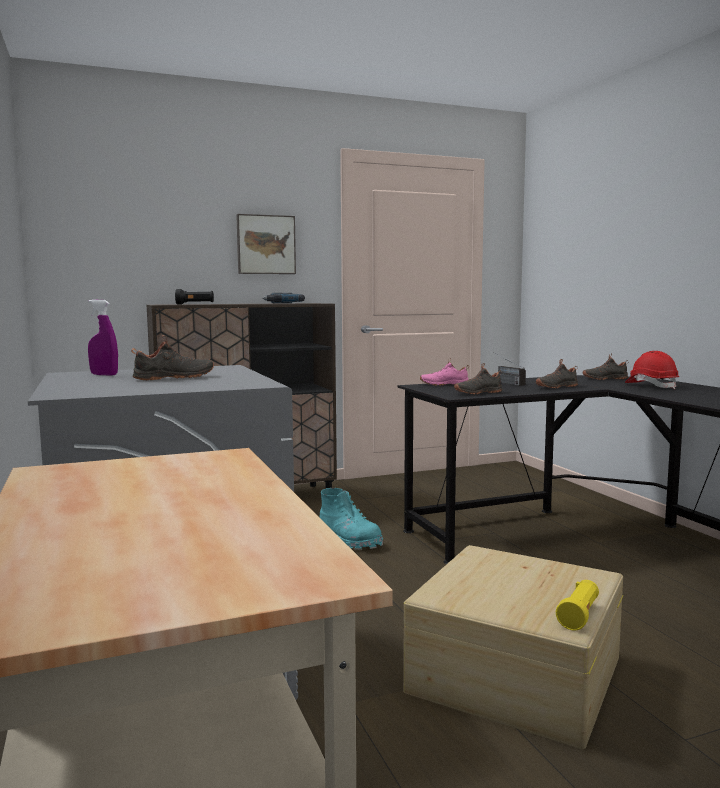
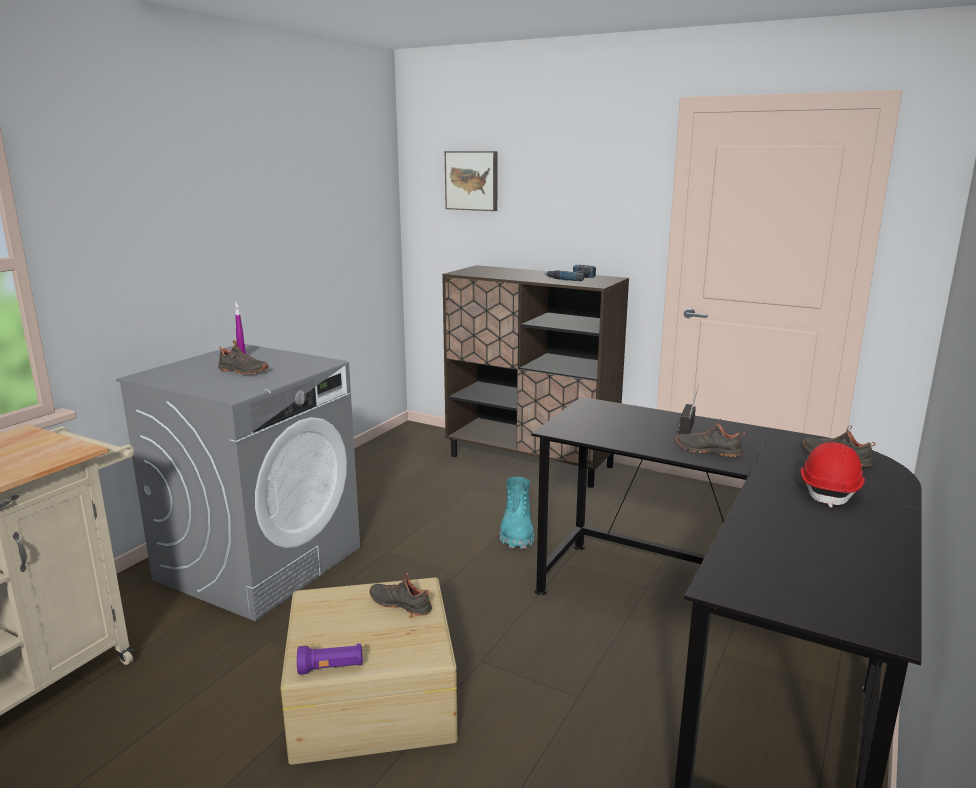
camera: 50 degrees right, 10 degrees up
(195, 304) = (485, 274): black flashlight -> none
(265, 245) = (586, 211): picture -> picture (472, 180)
(444, 384) = (619, 409): pink shoe -> none
(477, 392) = (594, 432): black shoe -> black shoe (401, 604)
(579, 615) = (331, 668): yellow flashlight -> purple flashlight

